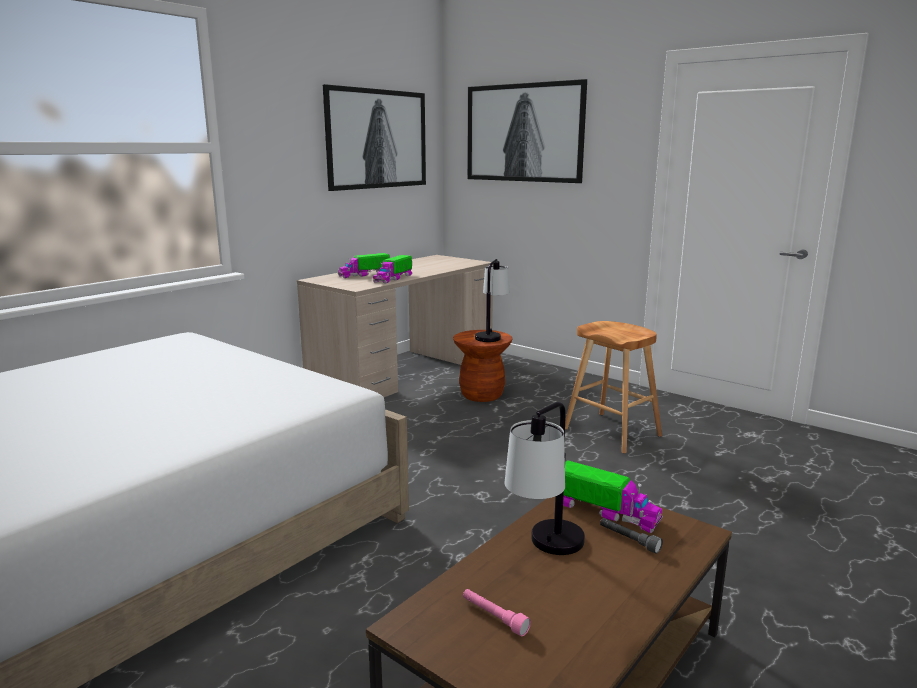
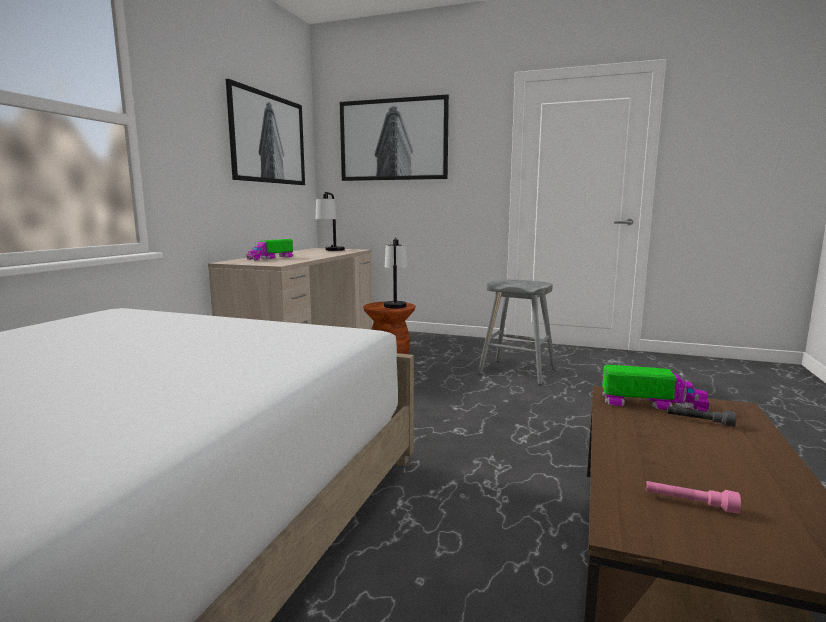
camera: 20 degrees left, 5 degrees down
(393, 278) = (302, 259): toy truck -> none
(546, 553) = (652, 442): table lamp -> table lamp (331, 250)
(611, 432) = (516, 371): brown stool -> grey stool

